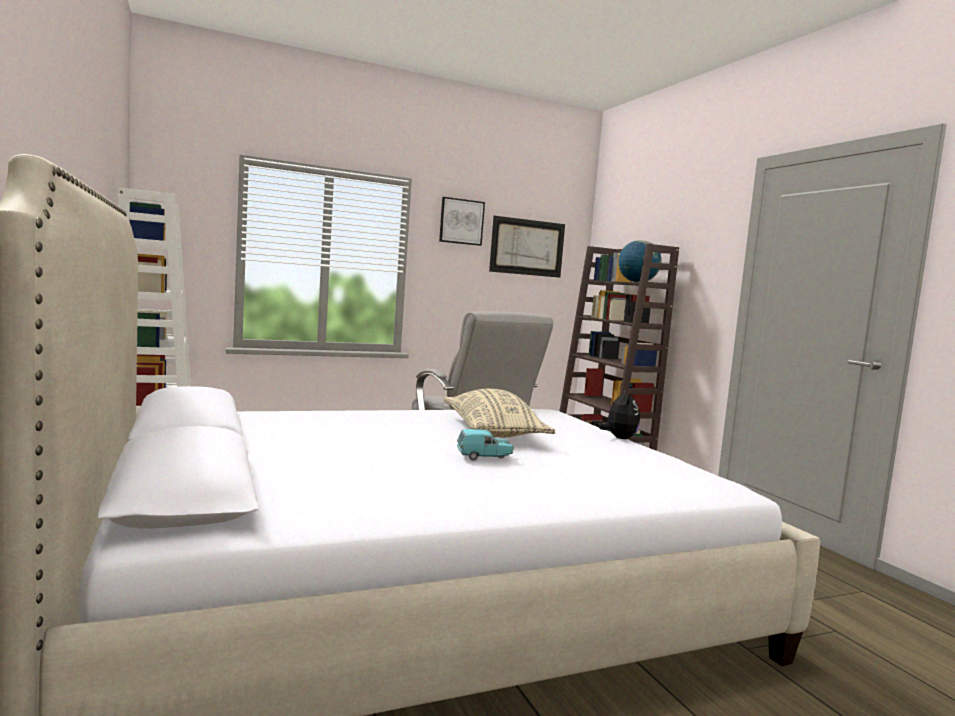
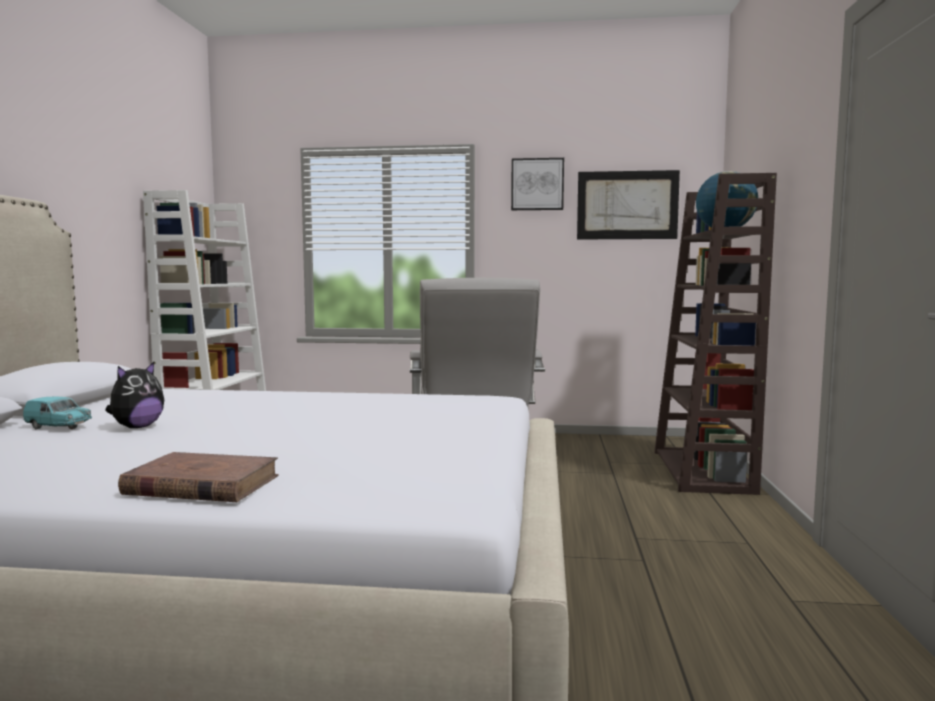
camera: 30 degrees right, 0 degrees up
(484, 457) = (234, 439): turquoise toy car -> turquoise toy car (59, 427)
(492, 432) = (343, 416): beige pillow -> none
(572, 494) = (201, 485): none -> brown book
(619, 438) = (492, 430): plush toy -> plush toy (137, 427)

